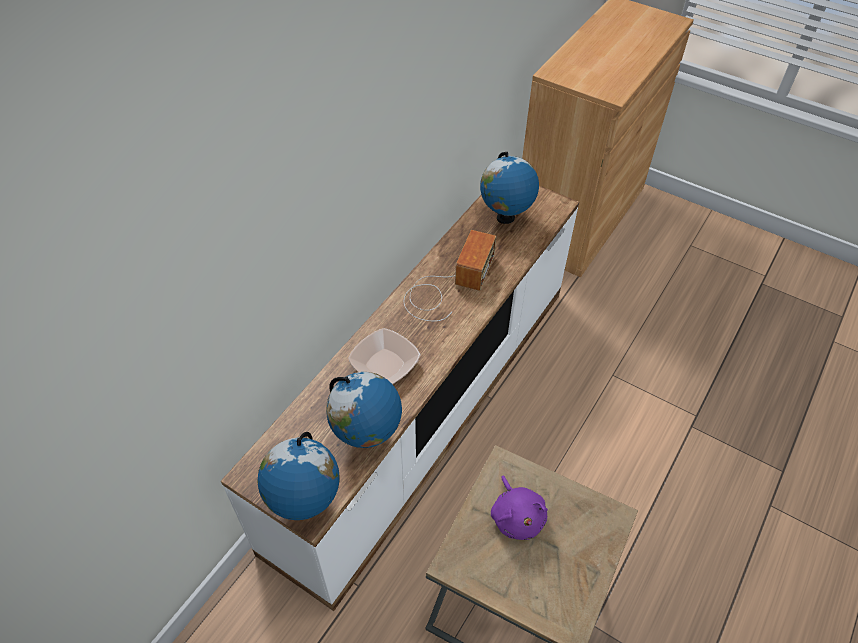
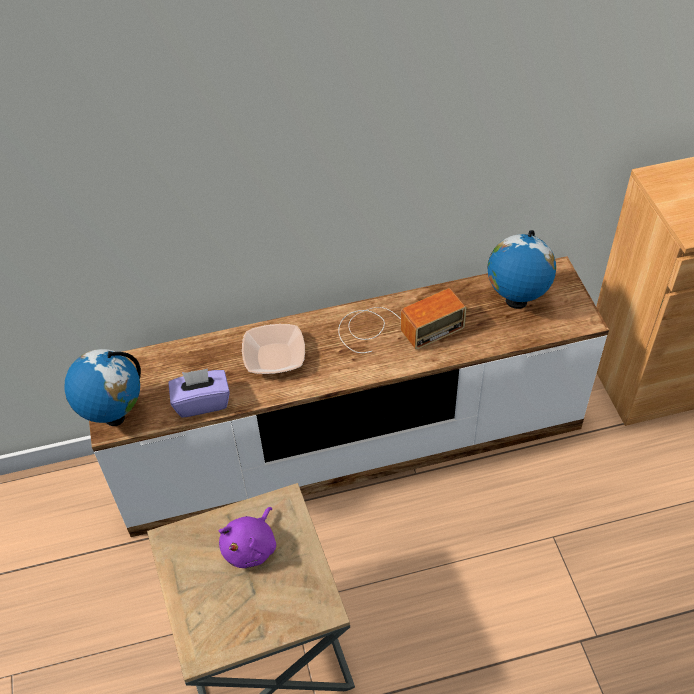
camera: 45 degrees right, 0 degrees up
(367, 438) = (202, 402): globe -> purple tissue box

